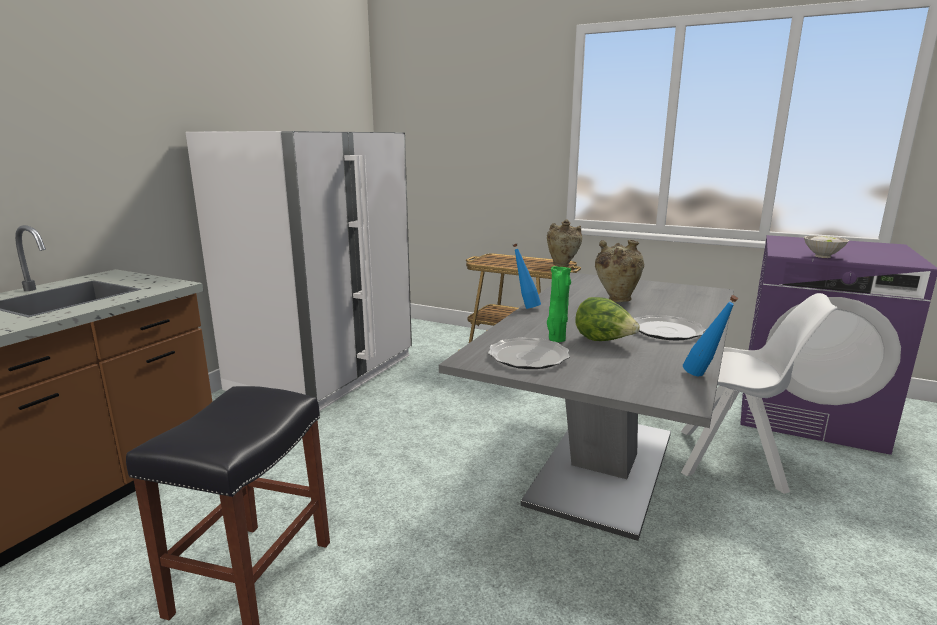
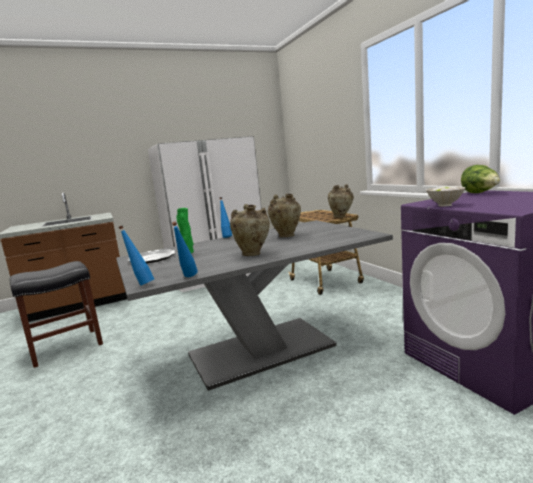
camera: 40 degrees right, 5 degrees down
(604, 341) = (205, 255): lettuce -> lettuce (480, 193)
(666, 331) = (253, 254): plate -> beige vase
(675, 399) = (141, 284): none -> blue bottle
(734, 460) = (351, 372): white chair -> none

